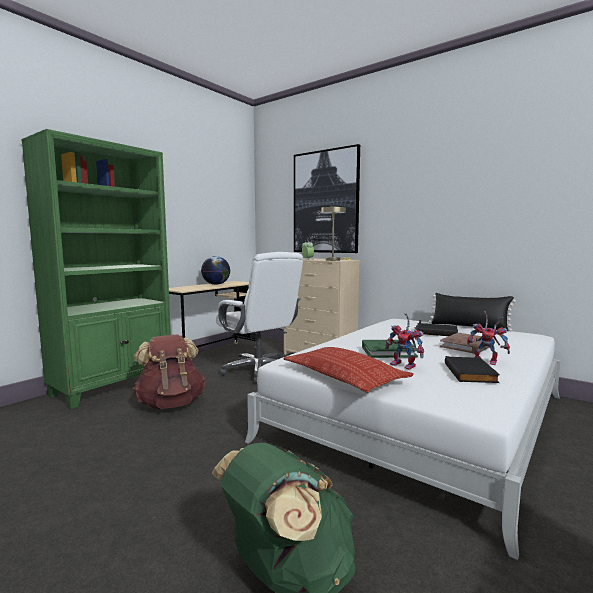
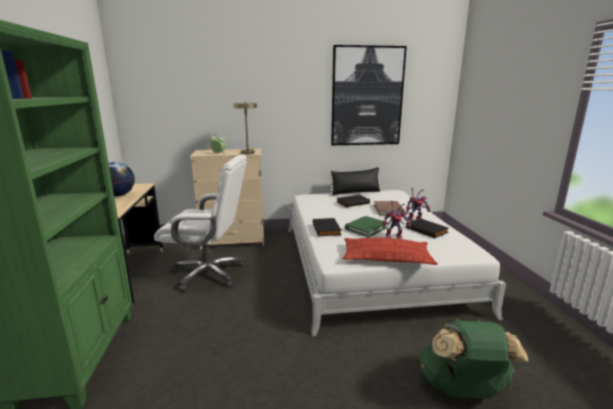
camera: 45 degrees left, 10 degrees up
(171, 404) = (190, 340): brown backpack -> none
(325, 202) = (214, 92): picture -> picture (367, 97)
(345, 343) = (327, 229): none -> black book

